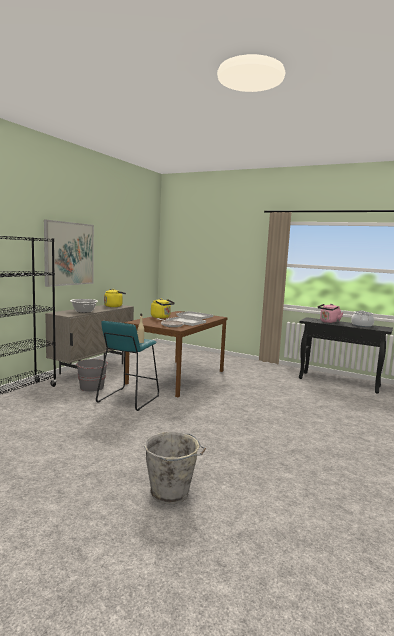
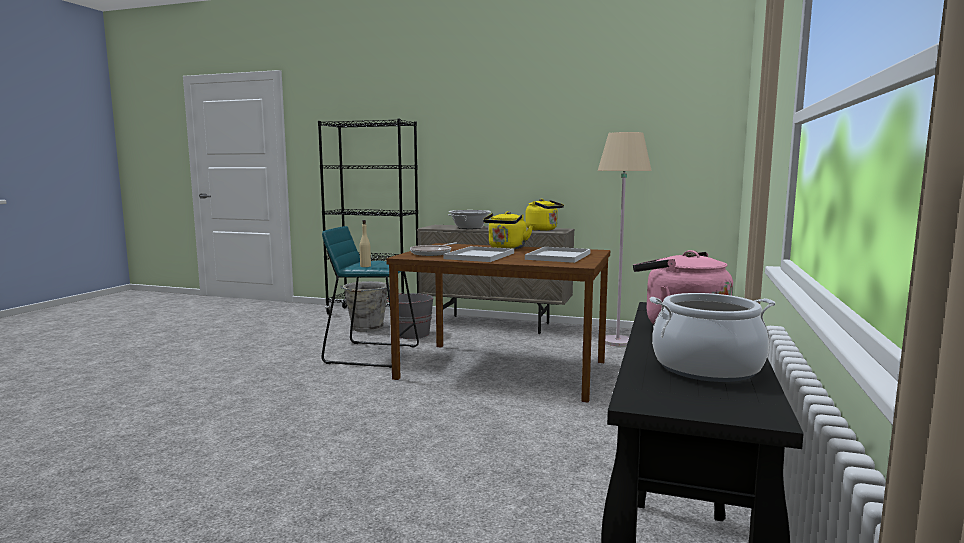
camera: 80 degrees right, 0 degrees up
(69, 254) = (481, 141): picture -> none
(149, 355) = (617, 341): none -> beige floor lamp
(171, 493) = (71, 401): grey bucket -> grey bucket (366, 328)

